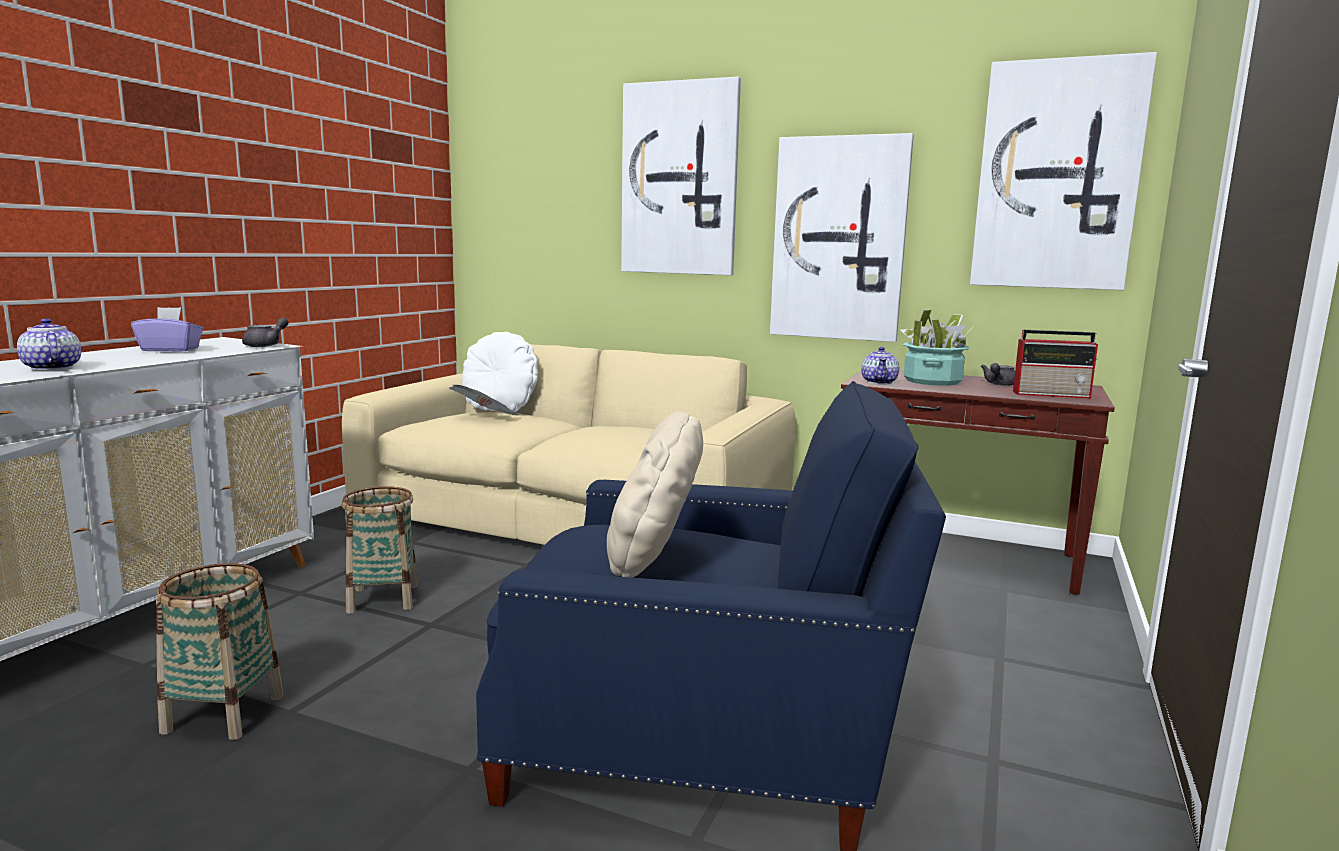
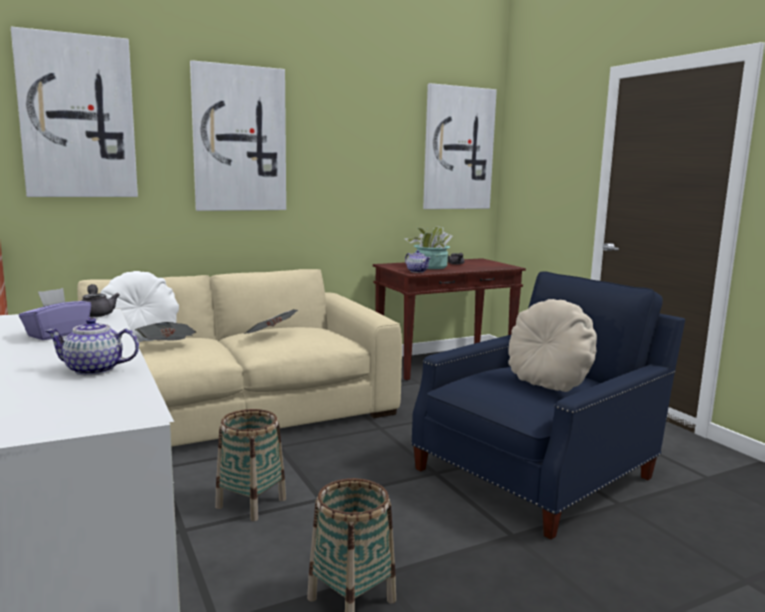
camera: 50 degrees left, 0 degrees up
(602, 431) = (270, 336): none -> newspaper
(839, 239) = (352, 183): picture -> picture (77, 117)
(1052, 394) = (490, 266): radio -> none

